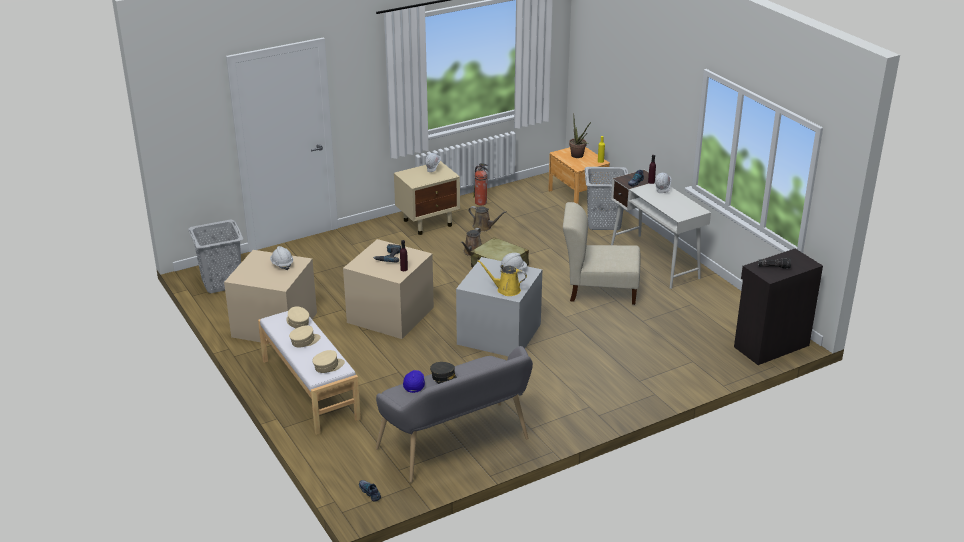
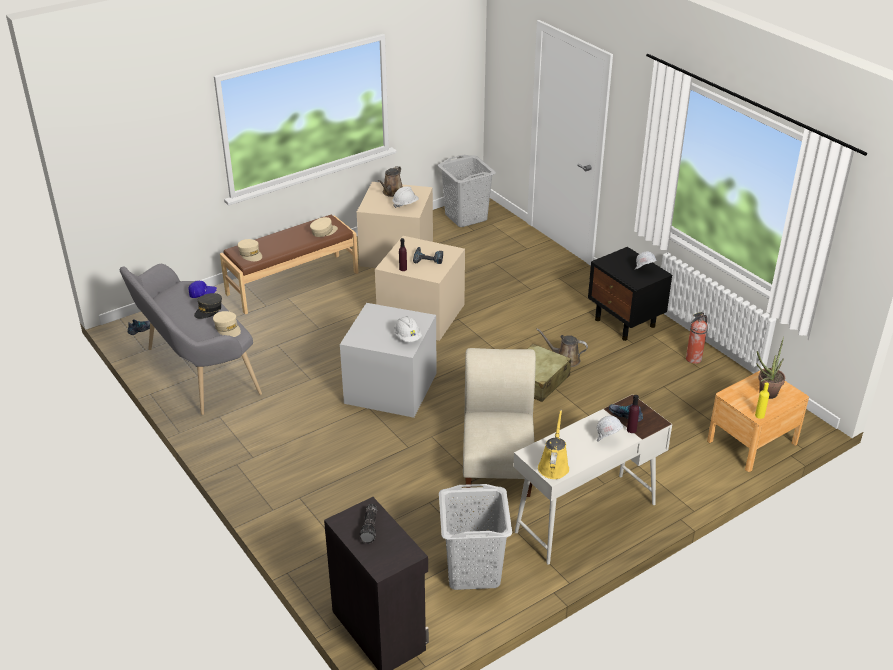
camera: 85 degrees right, 5 degrees up
(305, 341) = (292, 238): beige cap -> beige cap (227, 328)
(309, 389) = (292, 283): white bench -> brown bench
(428, 222) = (625, 323): beige nightstand -> black nightstand
(484, 227) = (629, 365): brown watering can -> brown watering can (392, 192)
(506, 290) = (365, 334): yellow watering can -> yellow watering can (553, 465)
(604, 223) = (679, 468): grey laundry basket -> grey laundry basket (472, 571)

